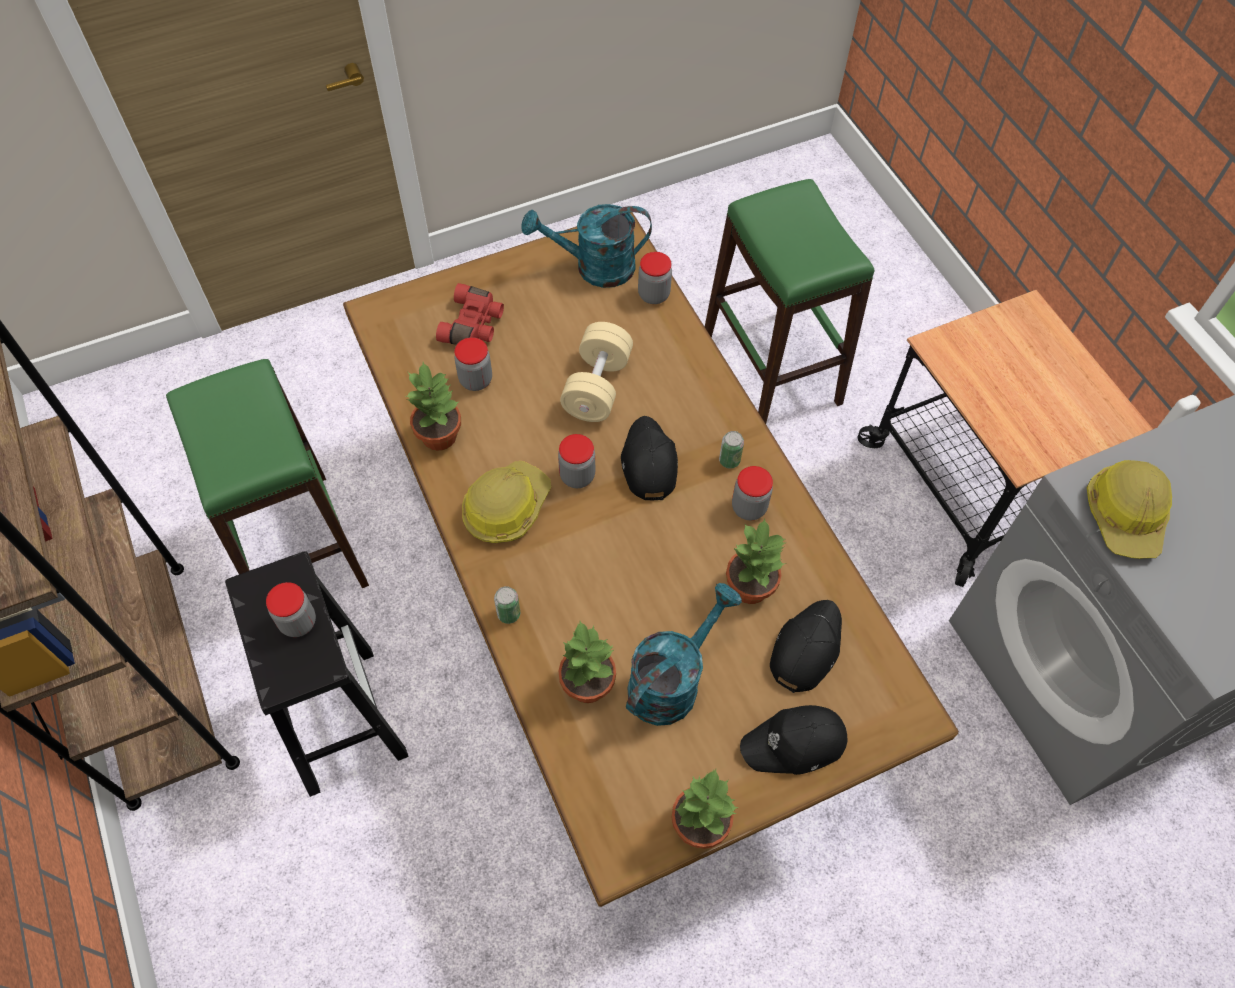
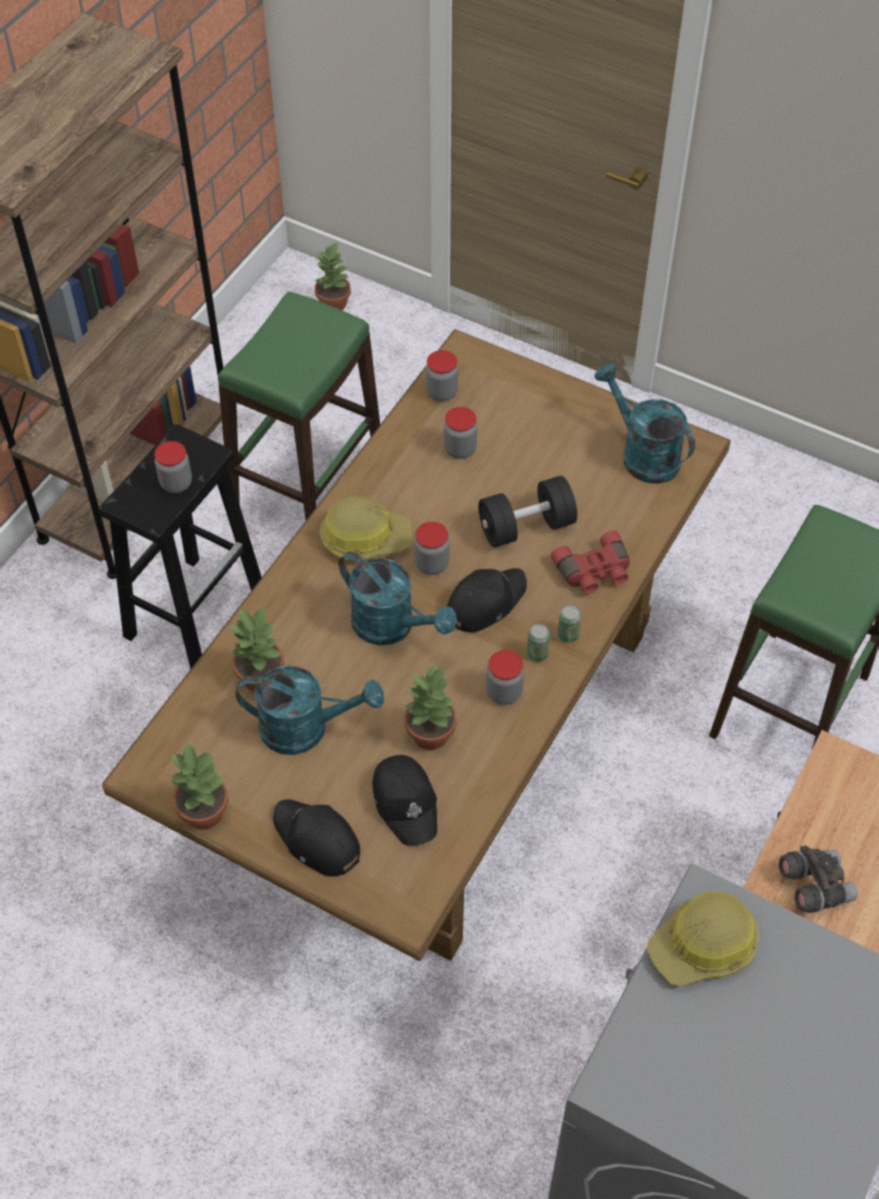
camera: 55 degrees right, 5 degrees down
(440, 435) = (391, 460): potted plant -> potted plant (334, 304)
(474, 325) = (509, 416): red binoculars -> red binoculars (594, 572)
(508, 614) = (278, 595): can -> can (568, 635)
(597, 386) = (526, 526): beige dumbbell -> black dumbbell
(618, 546) = (392, 627): none -> turquoise watering can
(653, 294) = (654, 508): jar -> jar (441, 392)
(805, 648) = (406, 802): black cap -> black cap turned 75 degrees clockwise
(1034, 431) = (813, 886): none -> grey binoculars

